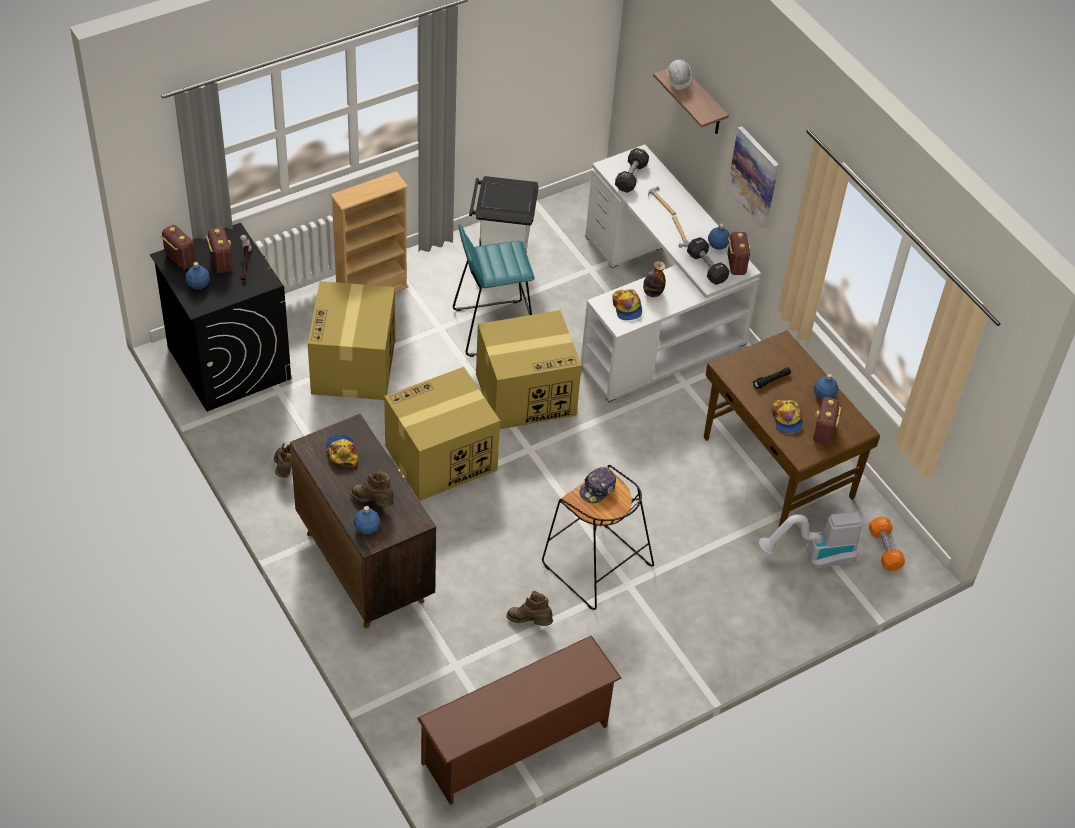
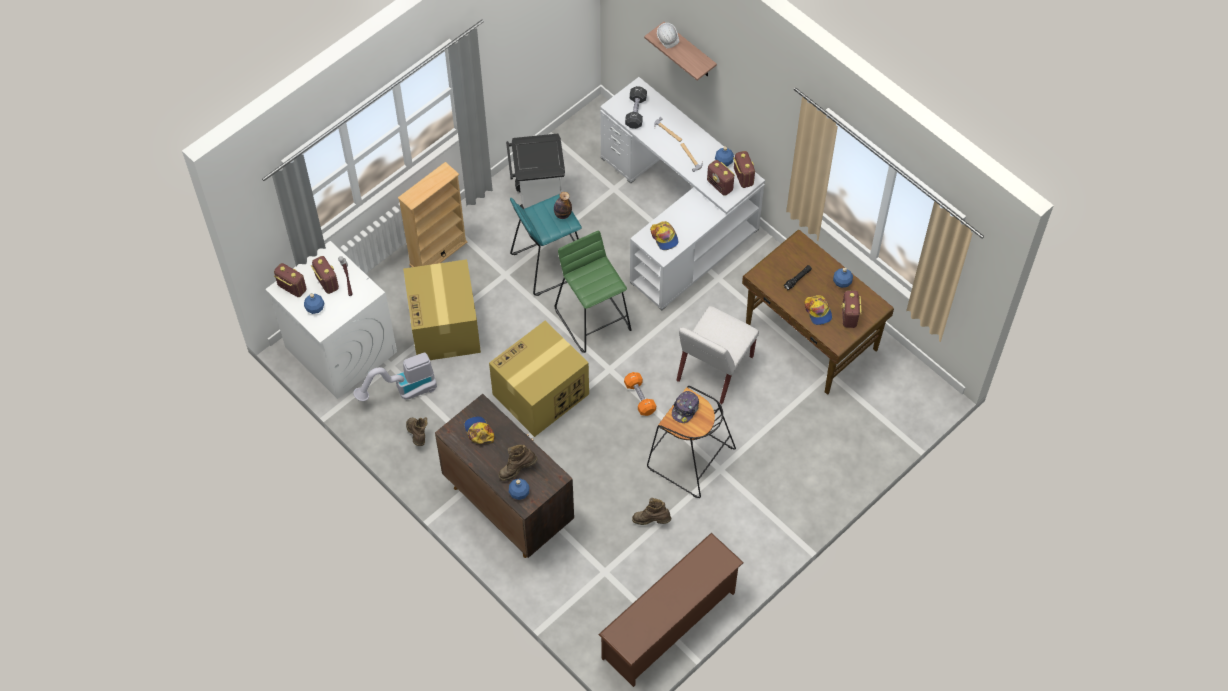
camera: 10 degrees left, 10 degrees up
(228, 362) = (340, 349): black washing machine -> white washing machine
(373, 502) = (517, 469): brown boot -> brown boot turned 45 degrees counterclockwise
(527, 394) = (593, 319): cardboard box -> green stool
(652, 293) = (681, 219): bottle -> bottle (562, 214)
(652, 476) = (714, 369): none -> white chair
(706, 267) = (720, 186): black dumbbell -> radio
(754, 177) = (747, 110): picture -> none
(812, 558) = (857, 410): vacuum cleaner -> vacuum cleaner (403, 391)
(884, 549) = (911, 389): orange dumbbell -> orange dumbbell (640, 398)

